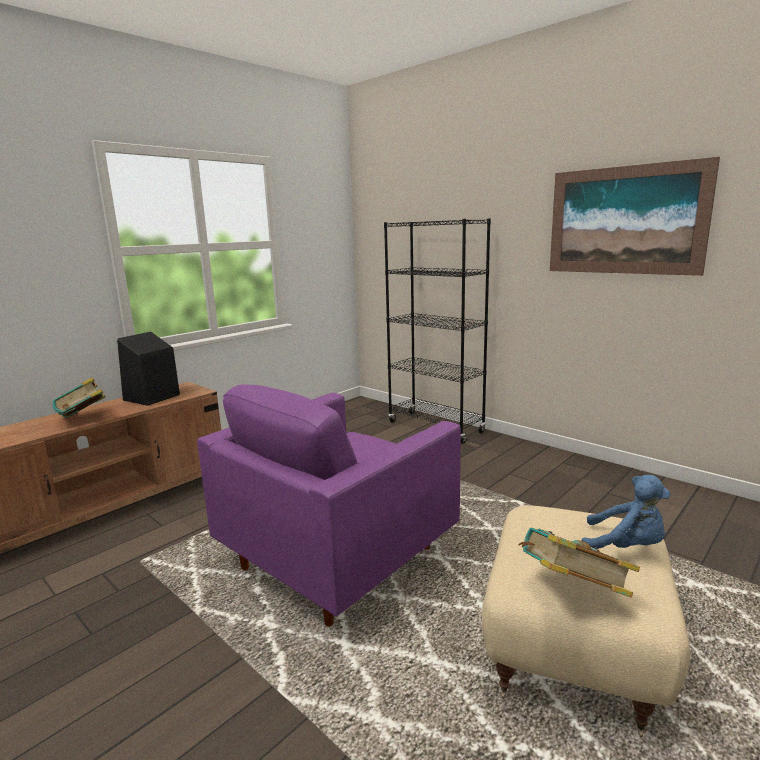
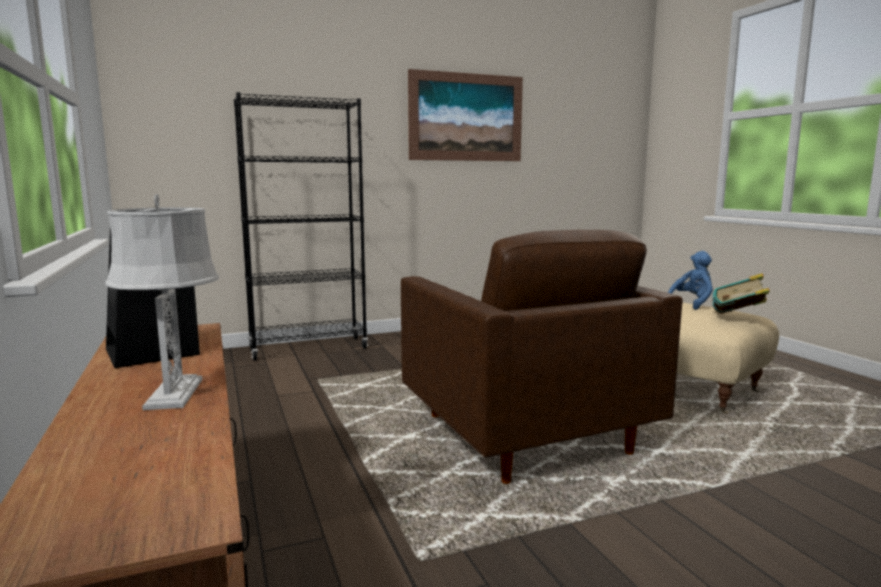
camera: 65 degrees left, 5 degrees down
(84, 419) = (174, 393): book -> grey table lamp
(339, 557) = (523, 433): purple armchair -> brown armchair

